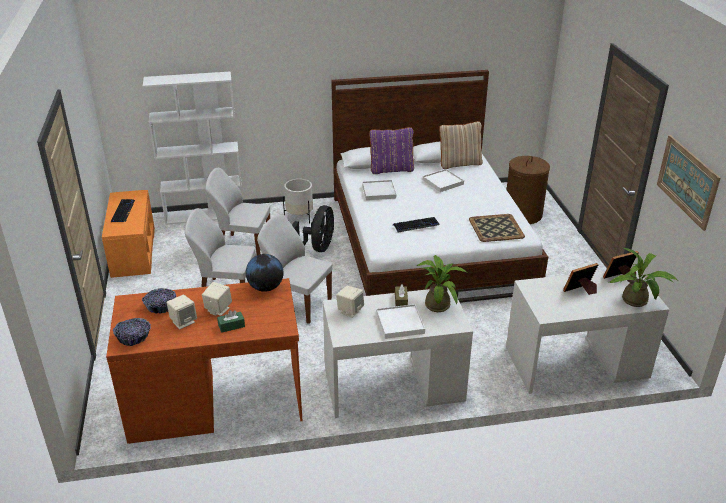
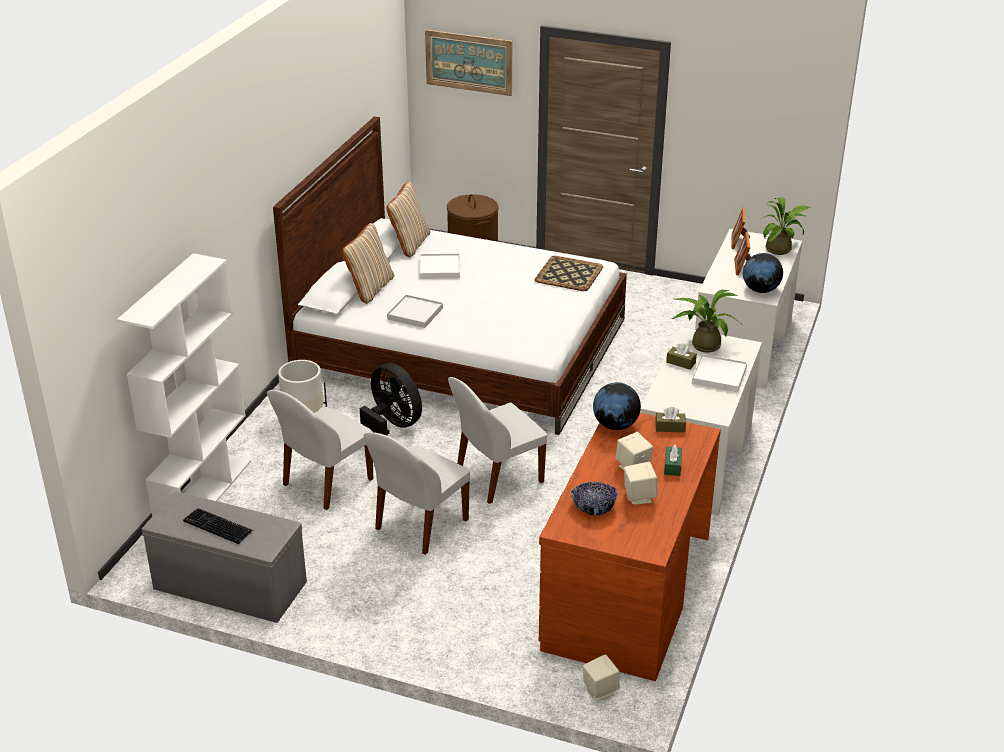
camera: 60 degrees left, 0 degrees up
(132, 251) = (228, 586): orange bench -> grey bench
(133, 337) = (643, 539): bowl -> none
(281, 311) = (670, 427): none -> brown tissue box
(350, 311) = (674, 397): beige speaker -> beige speaker (600, 690)
(391, 169) = (370, 288): purple pillow -> beige pillow
(416, 225) = (517, 315): keyboard -> none
(554, 309) = (760, 290): none -> globe
(687, 181) = (738, 123): picture -> picture (469, 62)

